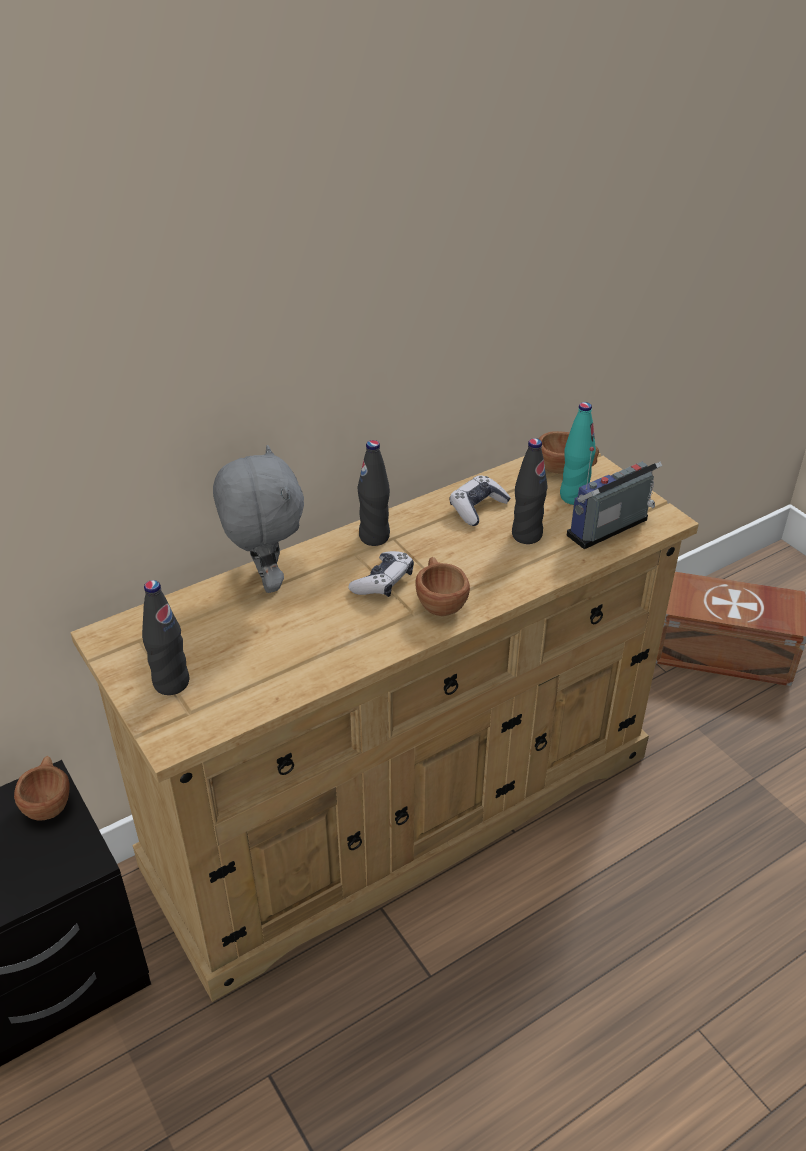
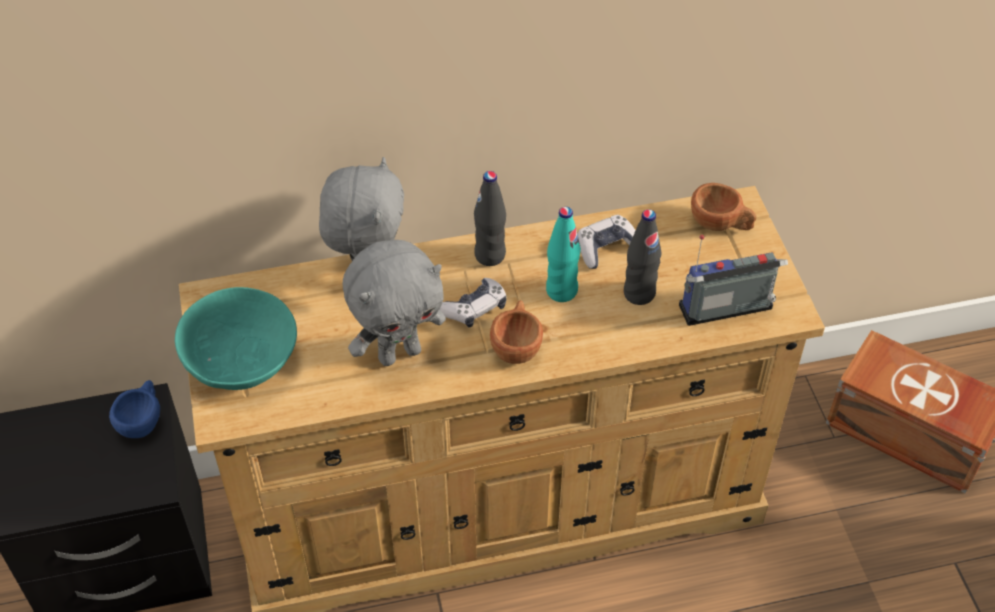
camera: 20 degrees right, 10 degrees up
(49, 801) = (143, 420): brown cup -> blue cup
(171, 683) = (242, 361): black bottle -> turquoise bowl
(330, 636) = (399, 353): none -> grey plush toy
(574, 497) = (711, 261): turquoise bottle -> turquoise bottle (561, 291)

